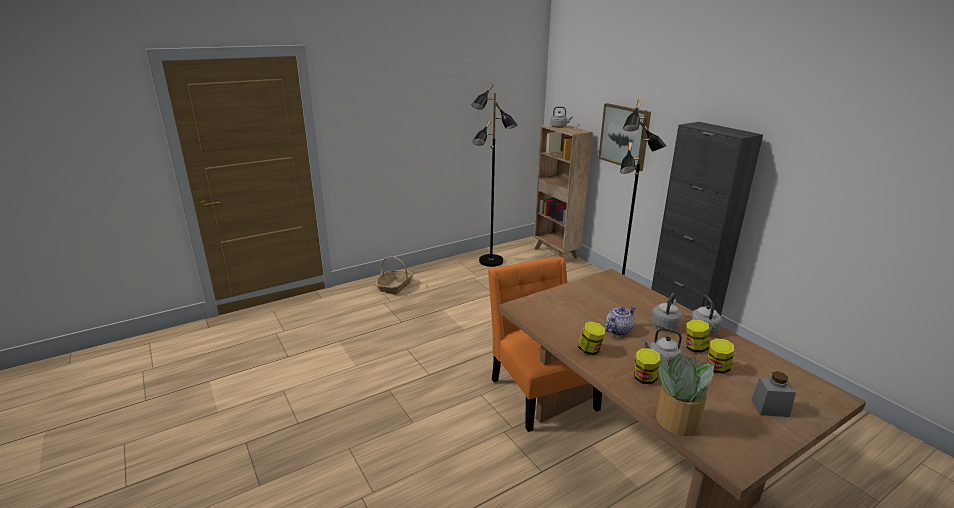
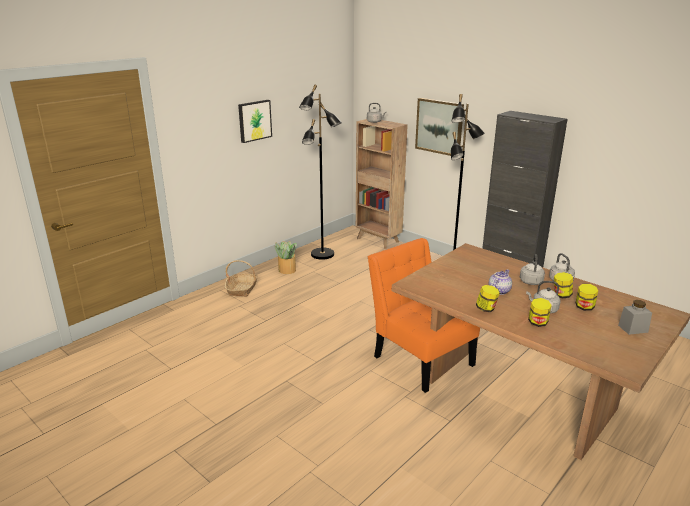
camera: 15 degrees left, 0 degrees up
(425, 117) = (254, 120): none -> picture
(676, 421) = (575, 348): potted plant -> potted plant (287, 270)

